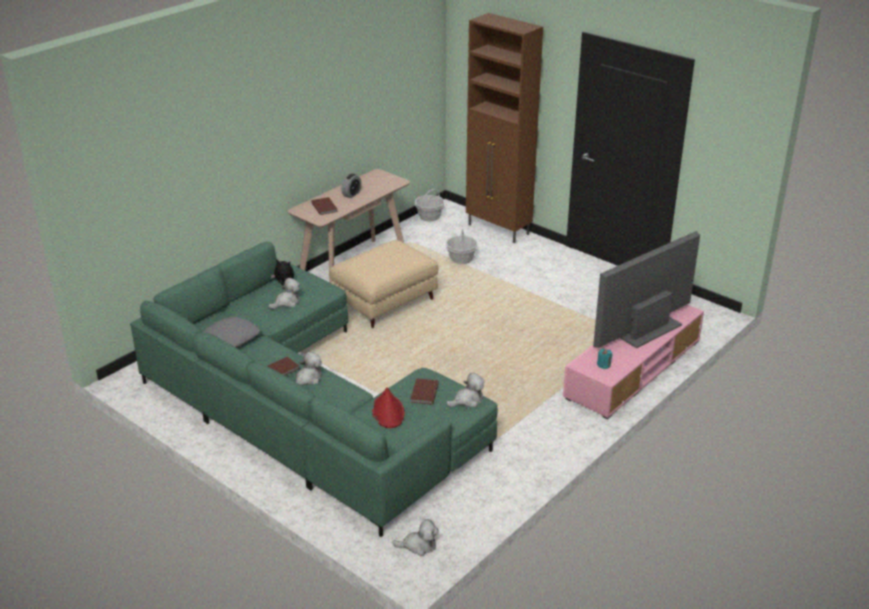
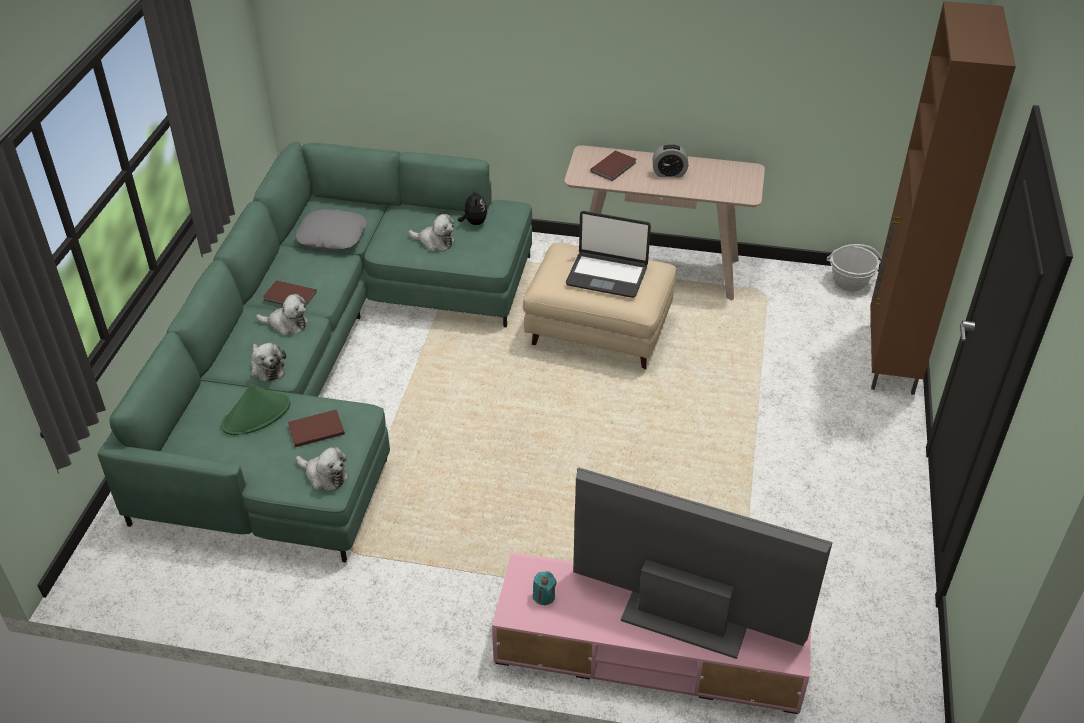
camera: 60 degrees right, 10 degrees up
(388, 258) = (607, 275): none -> laptop
(388, 412) = (256, 415): red hat -> green hat
(418, 546) = (125, 566): plush toy -> plush toy (267, 368)
(461, 259) = (772, 354): basket -> none

